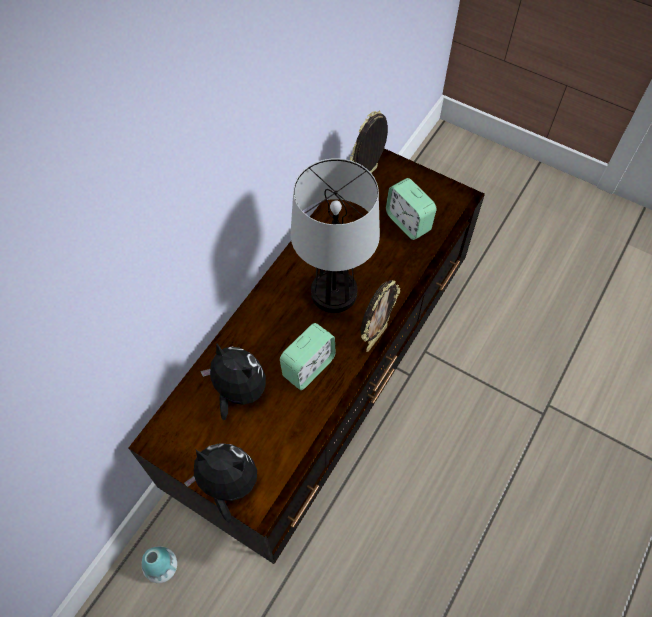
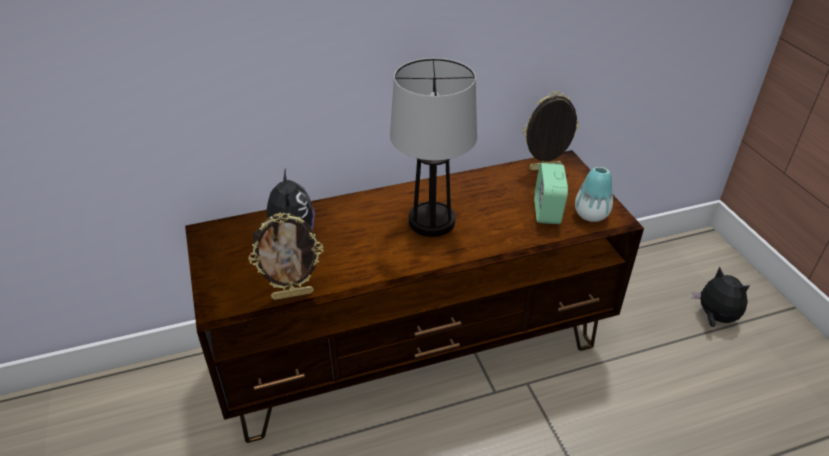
camera: 40 degrees right, 20 degrees down
(162, 567) = (170, 387): vase -> vase (591, 215)
(227, 486) = (213, 285): plush toy -> plush toy (714, 317)
(308, 367) = (356, 253): alarm clock -> none
(375, 337) = (431, 266): picture frame -> picture frame (293, 294)

